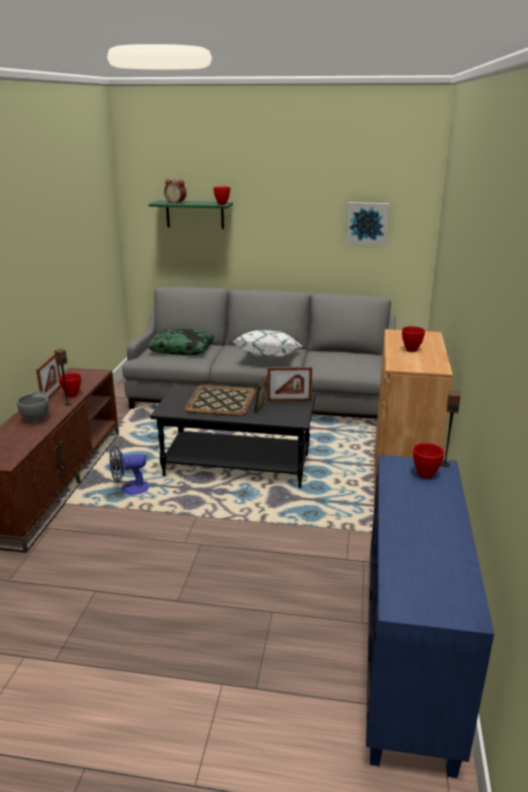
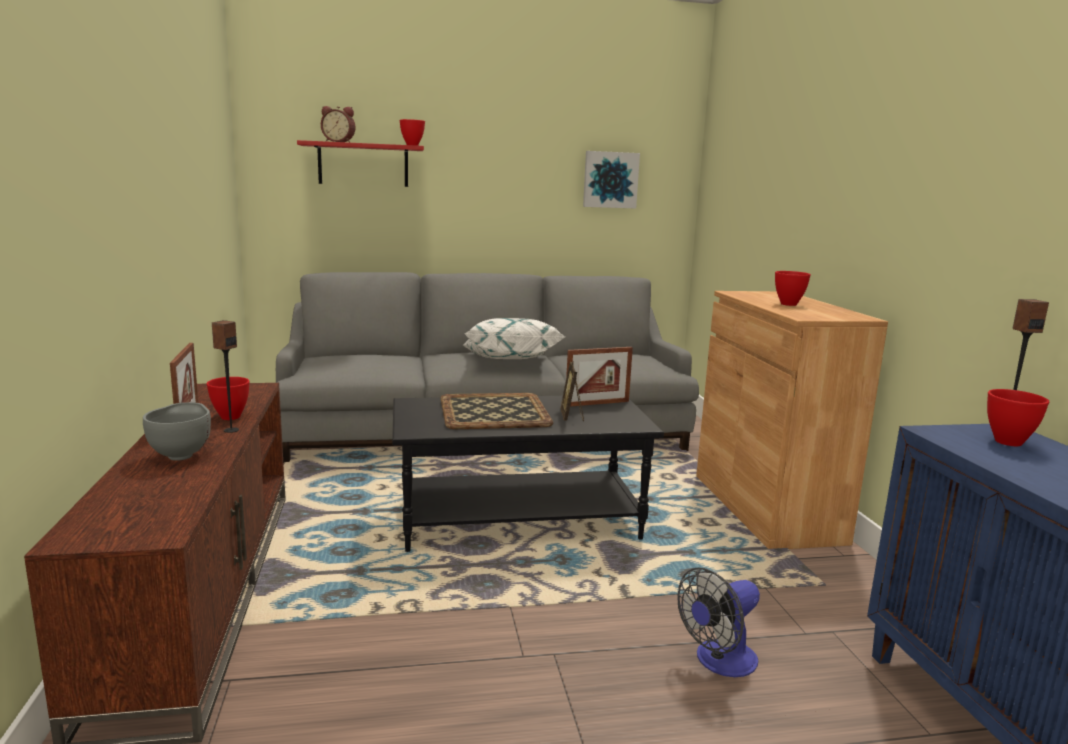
camera: 20 degrees left, 10 degrees down
(129, 489) = (358, 581): fan -> fan (719, 662)
(182, 348) = (364, 359): pillow -> none
(195, 214) = (363, 165): green shelf -> red shelf

